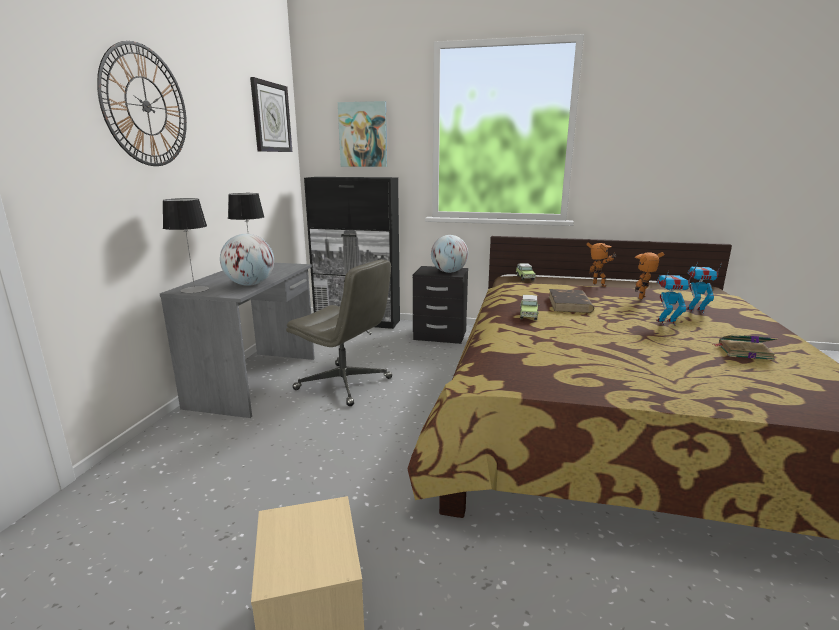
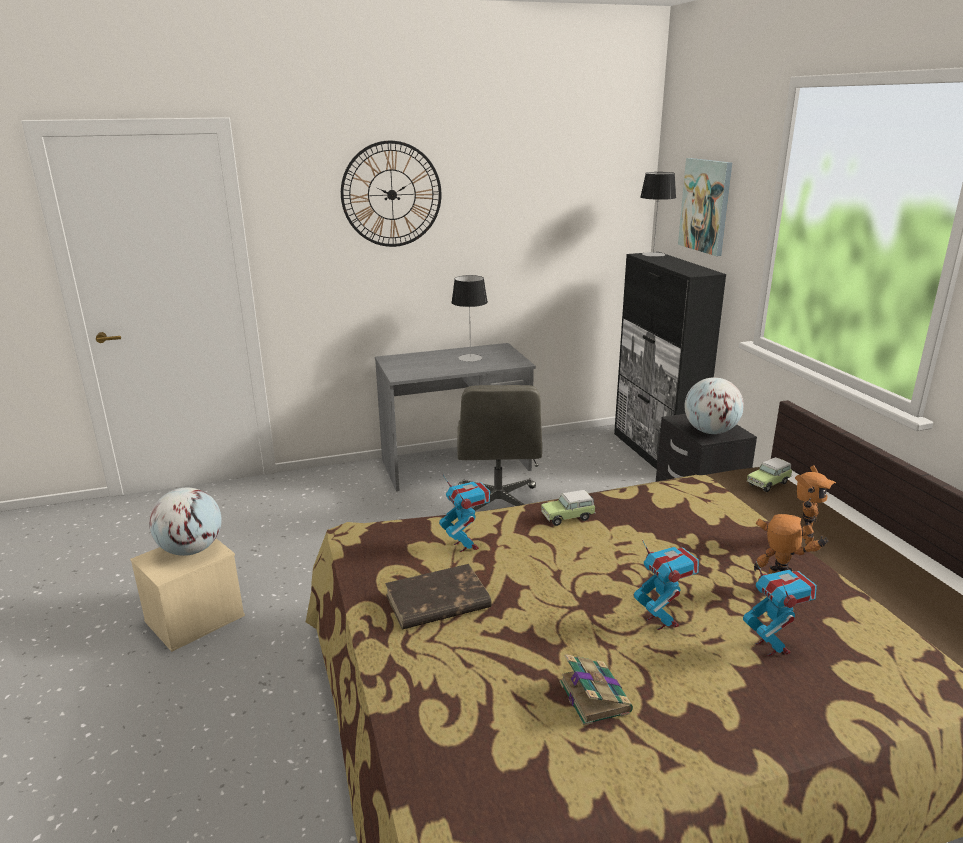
camera: 60 degrees right, 5 degrees up
(194, 290) = (395, 361): table lamp -> table lamp (653, 254)
(250, 284) = (431, 371): globe -> globe (191, 550)
(271, 117) = (594, 179): wall clock -> none
(542, 347) = (466, 545): none -> toy robot
(569, 304) = (655, 535): brown book -> brown book (436, 602)

